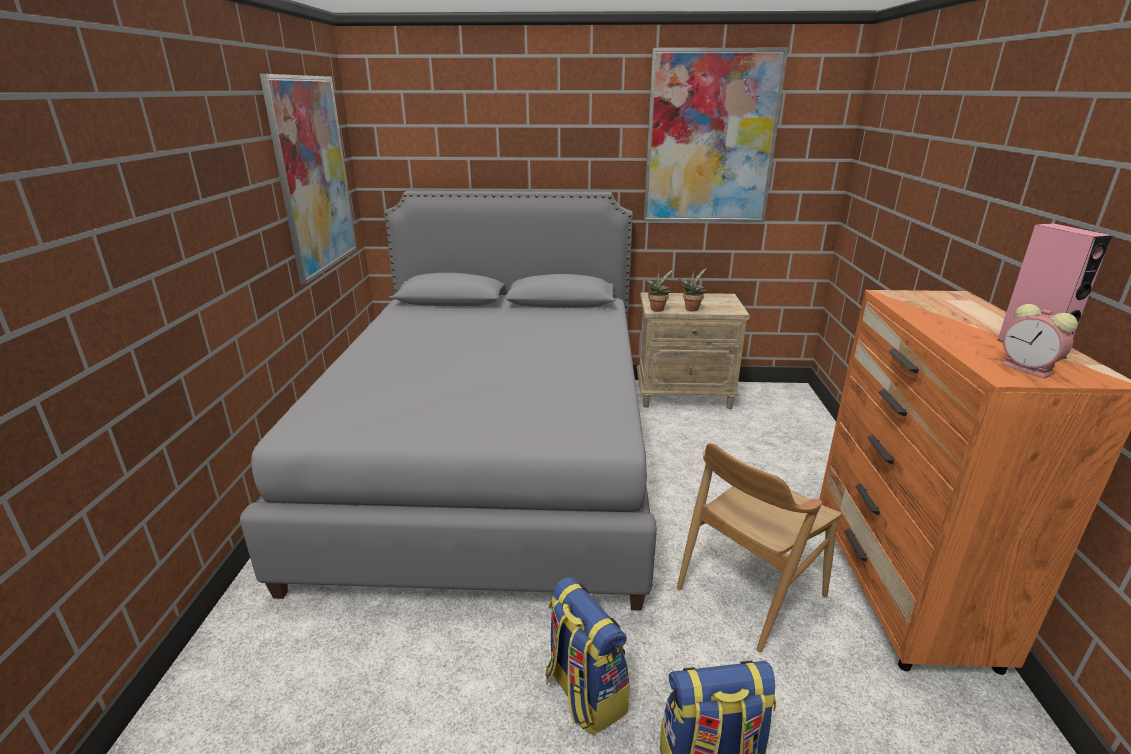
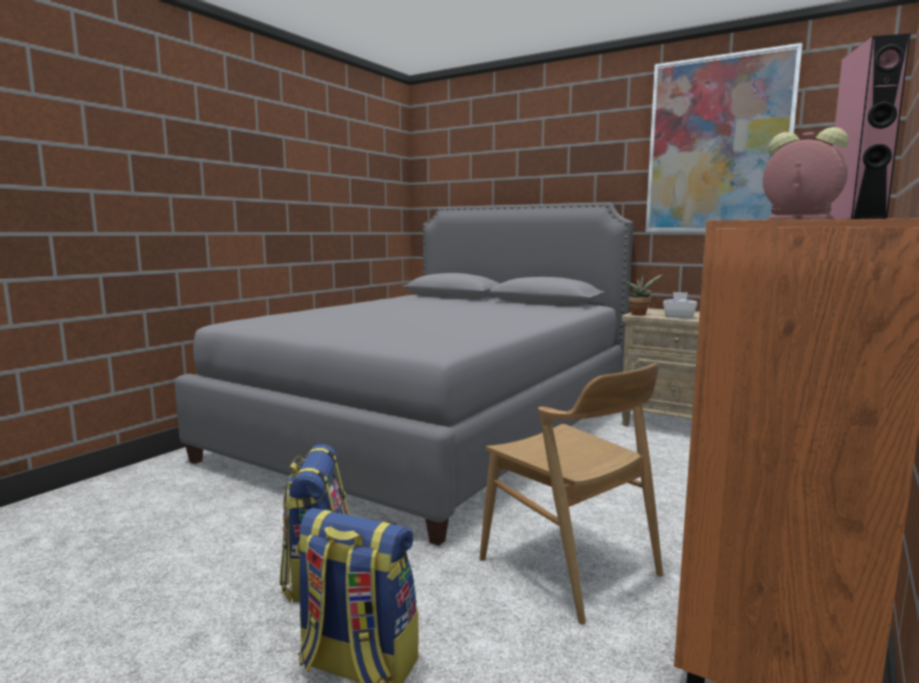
camera: 30 degrees right, 15 degrees down
(314, 176) = (357, 182): picture -> none
(692, 308) = (678, 317): potted plant -> white tissue box
(750, 592) = (569, 567): brown chair -> brown chair turned 120 degrees counterclockwise
(1029, 369) = (796, 219): alarm clock -> alarm clock turned 135 degrees clockwise

